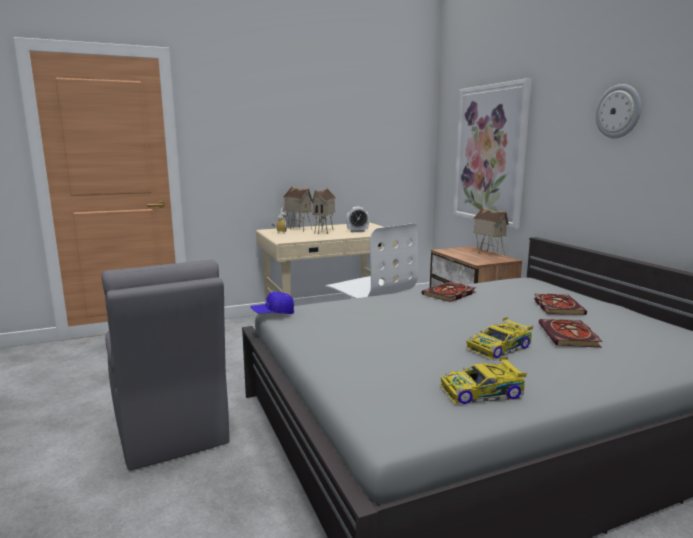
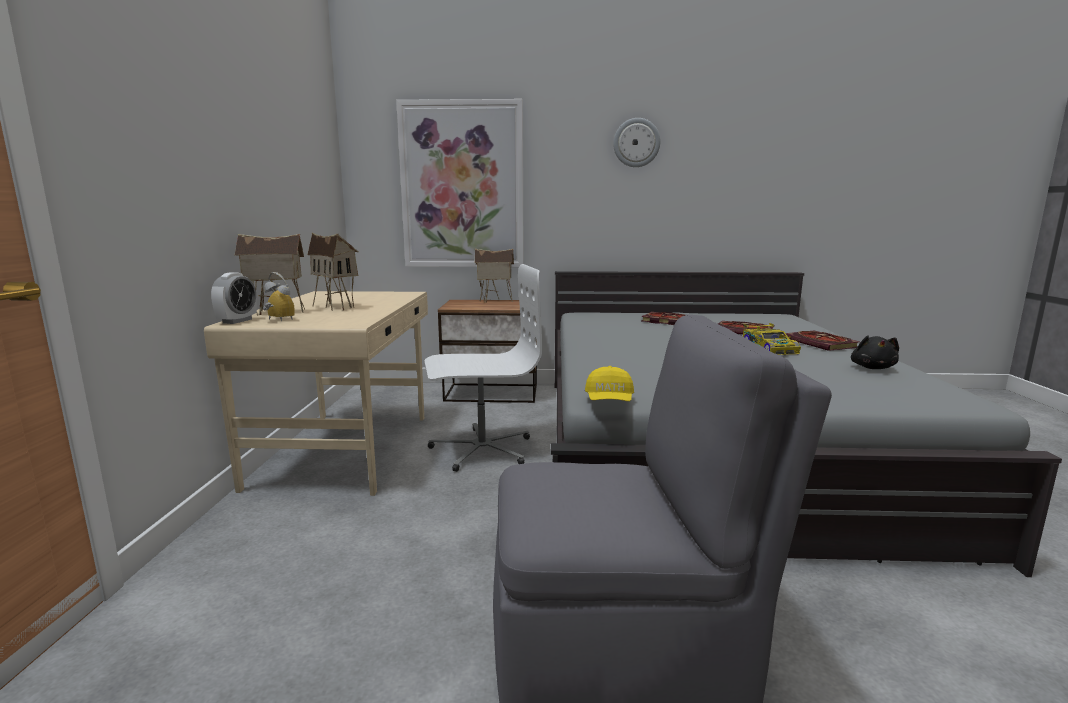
camera: 65 degrees left, 0 degrees up
(273, 313) = (609, 401): blue cap -> yellow cap
(357, 231) = (368, 299): alarm clock -> alarm clock (237, 321)
(449, 294) = (601, 335): book -> book (822, 344)
(483, 392) = (872, 368): toy car -> black plush toy

